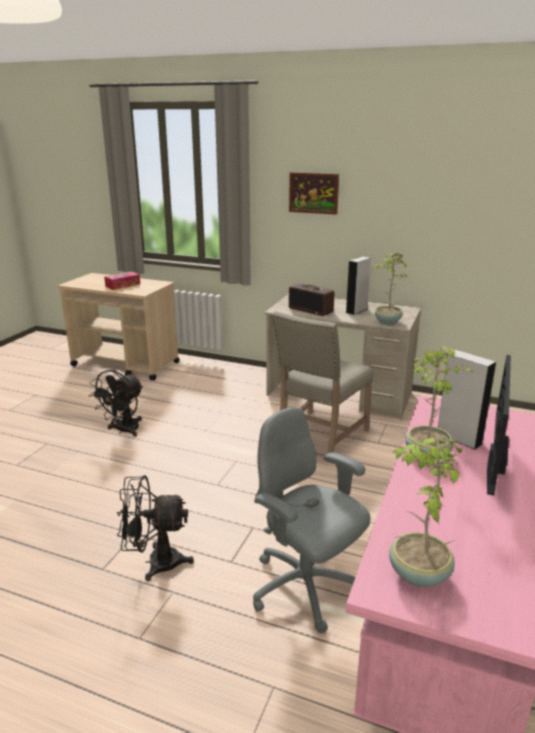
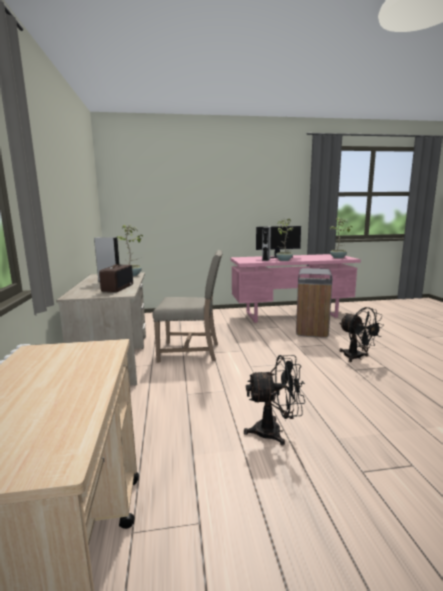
camera: 120 degrees left, 10 degrees down
(123, 285) = (61, 376): tissue box -> none
(305, 588) = (311, 331): grey office chair -> grey trash can
(313, 193) = (46, 184): picture -> none

